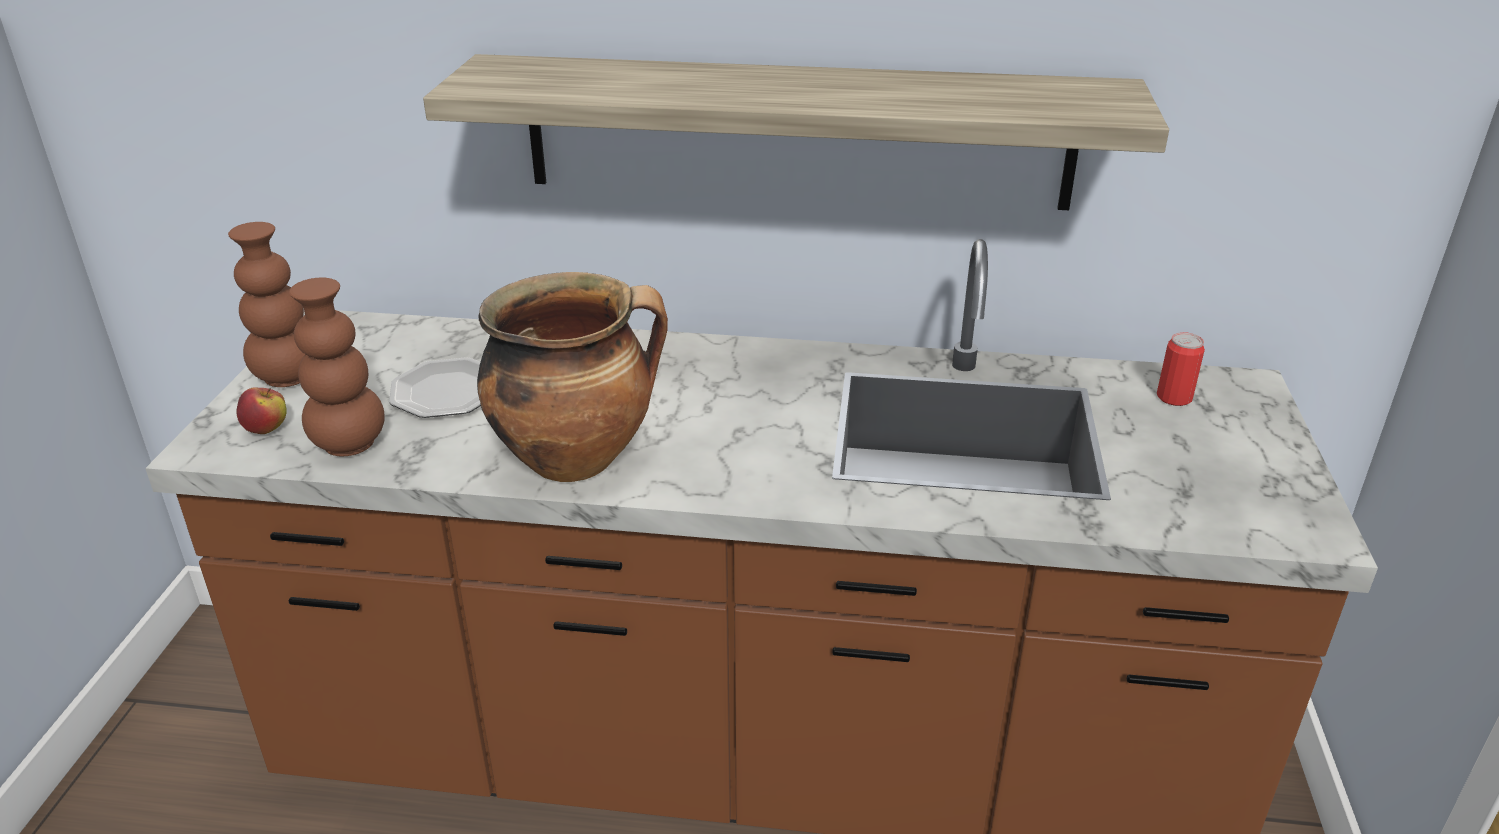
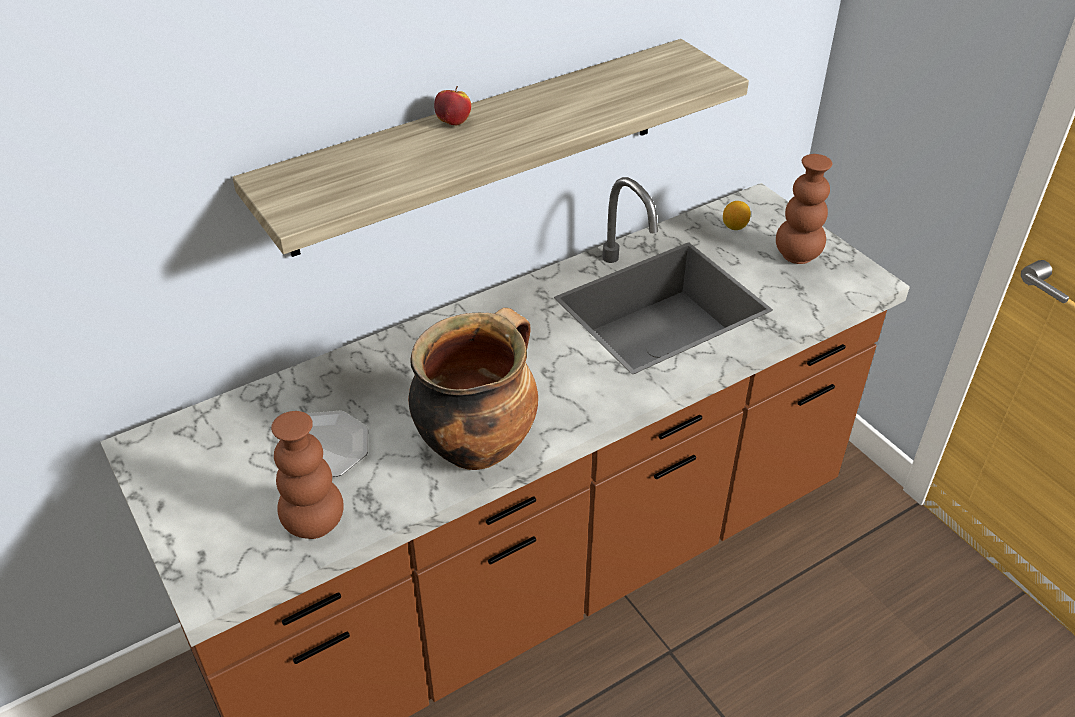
camera: 40 degrees left, 10 degrees up
(267, 429) = (234, 549): apple -> apple (453, 122)
(288, 378) = (185, 503): brown vase -> brown vase (797, 256)
(1174, 397) = (734, 226): can -> lemon

